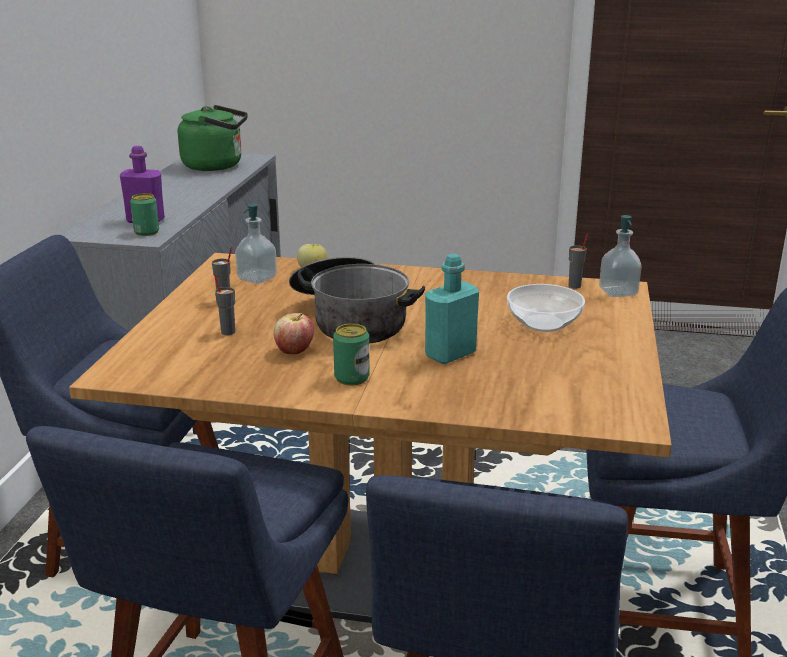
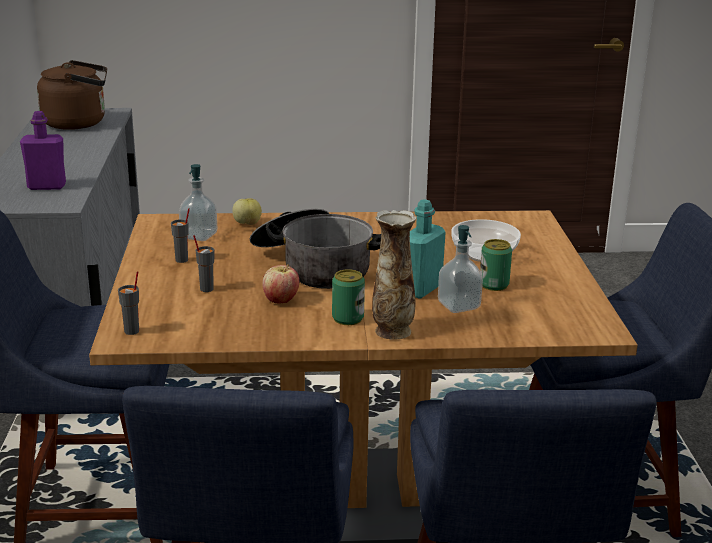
camera: 15 degrees left, 0 degrees up
(146, 232) = (57, 198): can -> can (494, 285)
(216, 166) = (79, 123): green kettle -> brown kettle
(391, 396) = (392, 331): none -> vase
(575, 286) = (492, 219): grey cup -> grey cup (132, 331)
(618, 292) = (531, 221): soap dispenser -> soap dispenser (458, 306)

